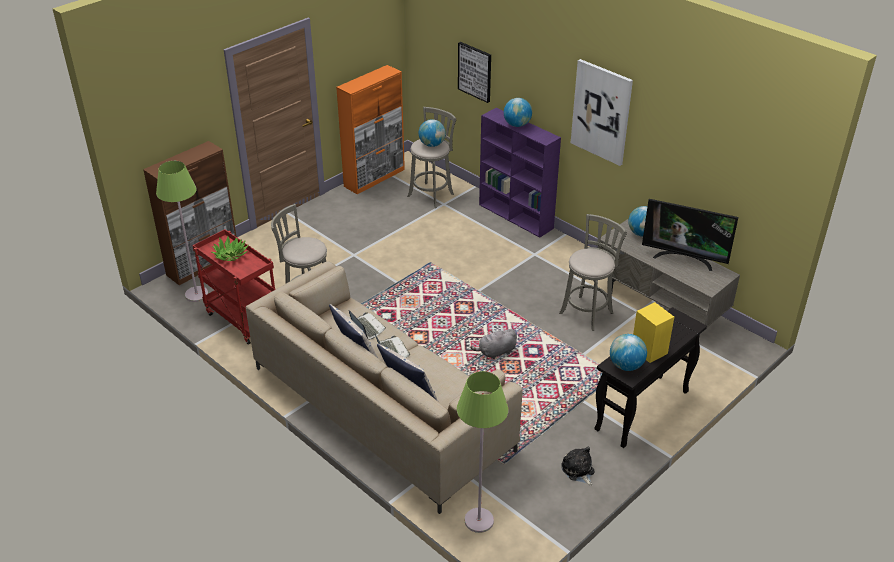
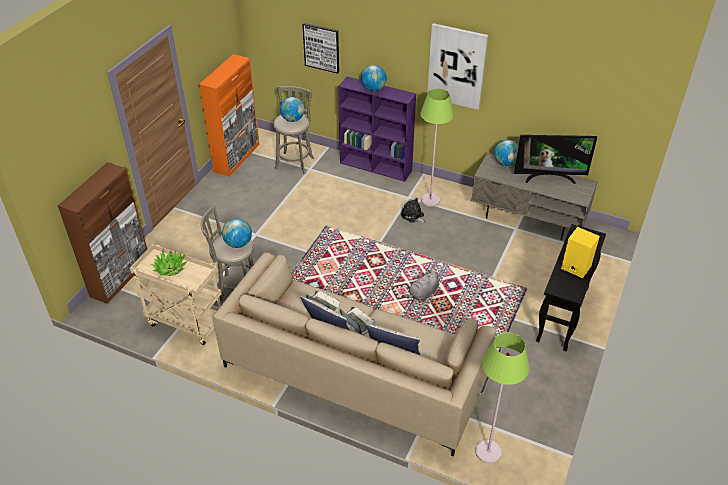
camera: 20 degrees left, 5 degrees up
(197, 294) = (129, 309): green floor lamp -> green floor lamp (430, 200)
(241, 319) = (185, 322): red cart -> beige cart
(578, 471) = (542, 382): plush toy -> plush toy (413, 216)
(588, 312) = (477, 238): grey stool -> none
(626, 366) = (566, 286): globe -> globe (238, 244)

